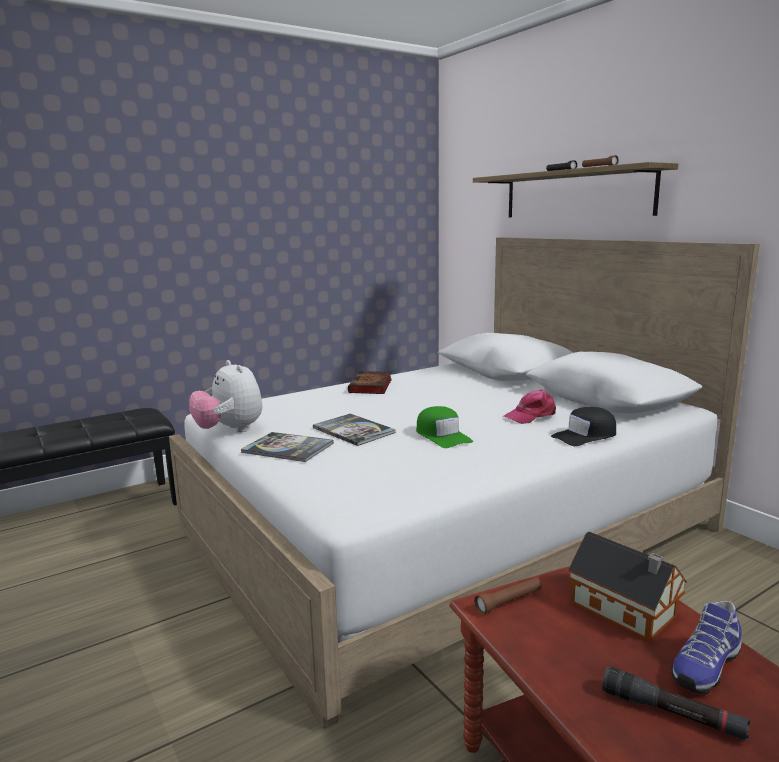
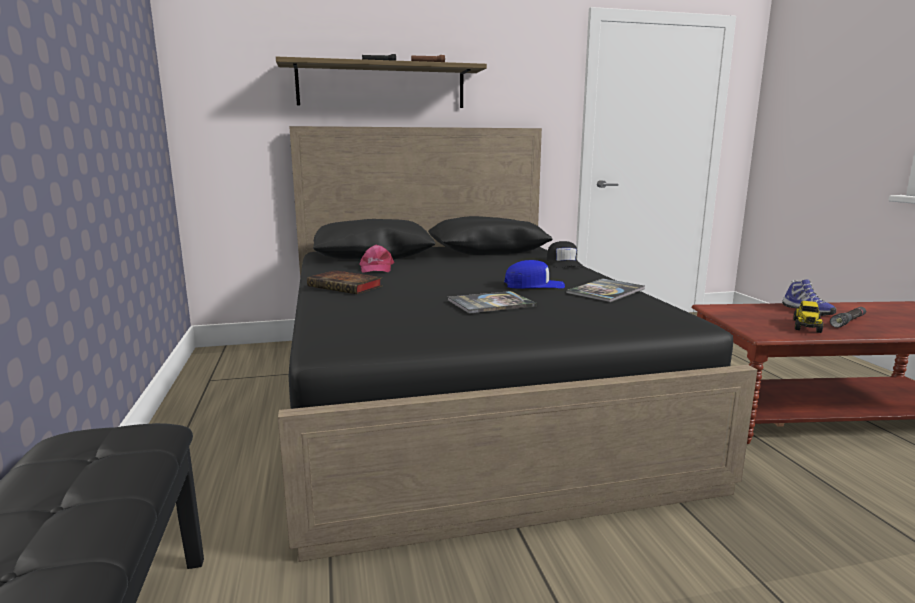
camera: 70 degrees left, 0 degrees up
(229, 430) = (431, 344): plush toy -> none
(288, 448) = (523, 326): book -> book (606, 291)
(442, 436) = (533, 285): green cap -> blue cap
(446, 528) = (461, 395): white bed -> black bed
(509, 602) = (755, 329): brown flashlight -> none
(531, 416) = (507, 265): pink cap -> pink cap (376, 268)
(580, 654) = (806, 326): none -> toy truck
(626, 611) = (760, 312): toy house -> none

